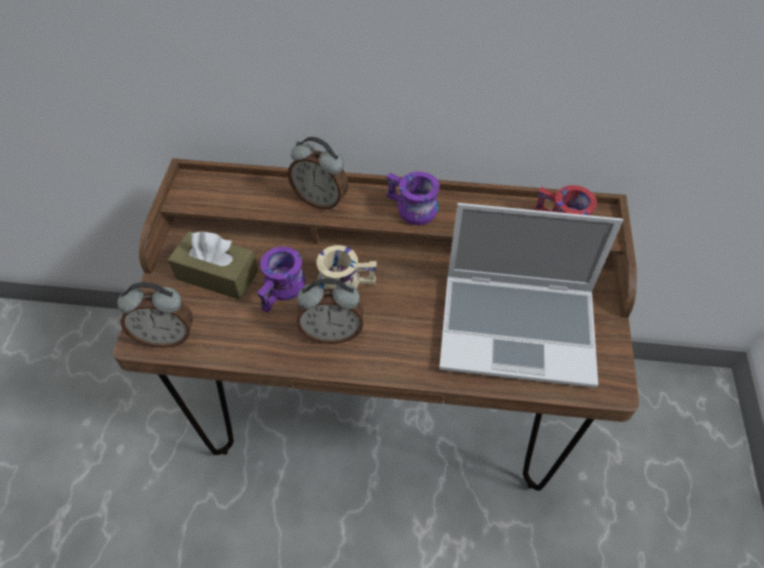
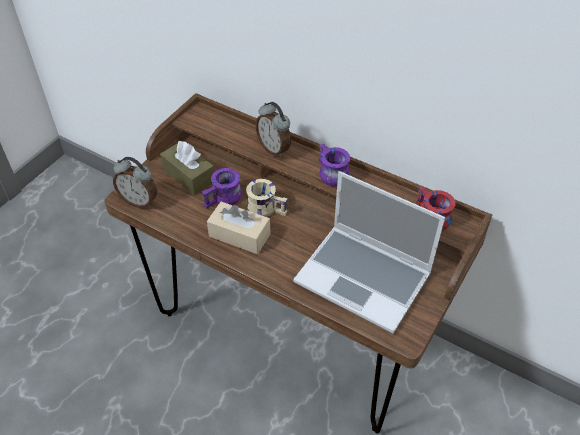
camera: 25 degrees right, 5 degrees down
(332, 332) = (239, 235): alarm clock -> beige tissue box

